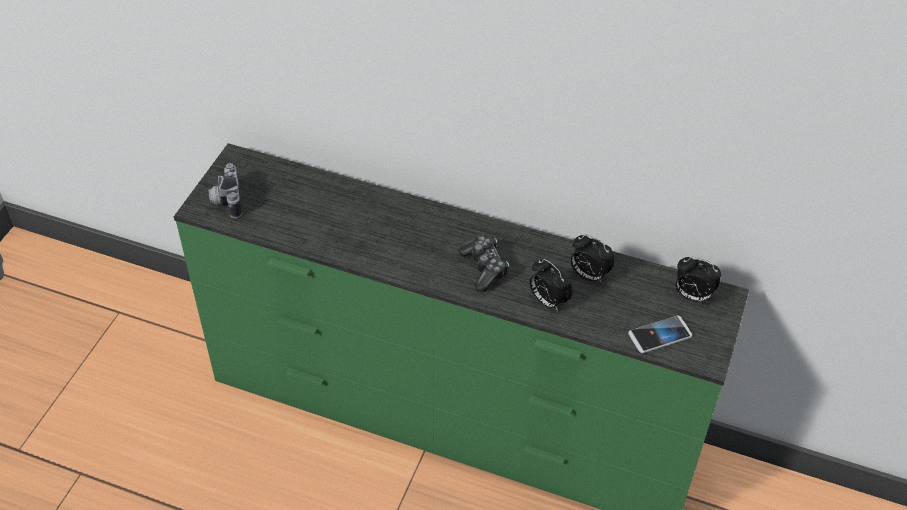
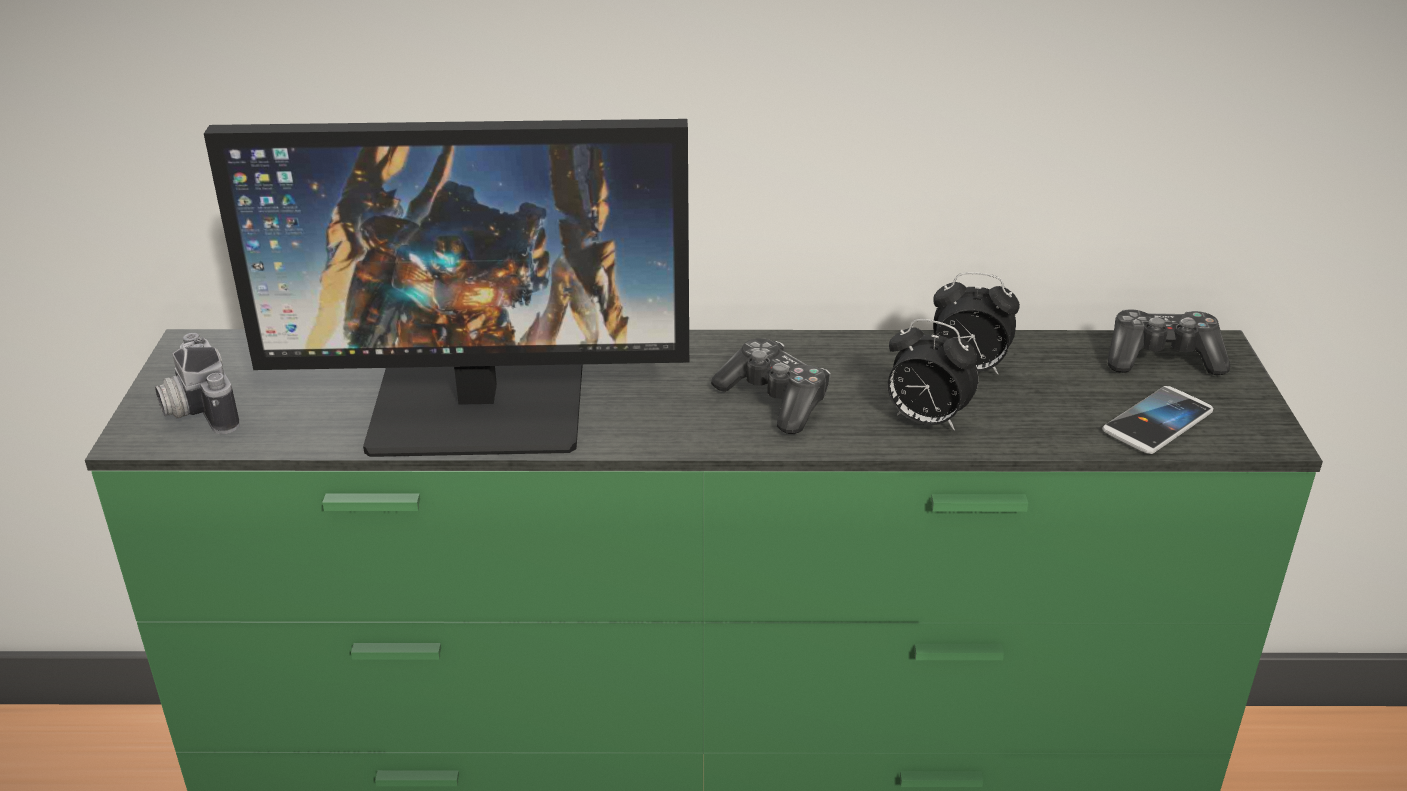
camera: 20 degrees left, 15 degrees down
(350, 231) = (481, 403): none -> monitor
(692, 296) = (1162, 358): alarm clock -> game controller

